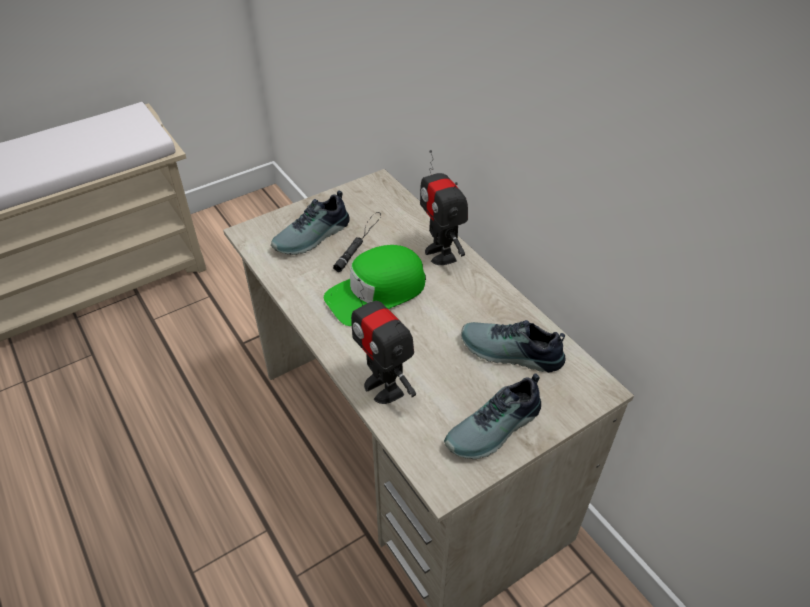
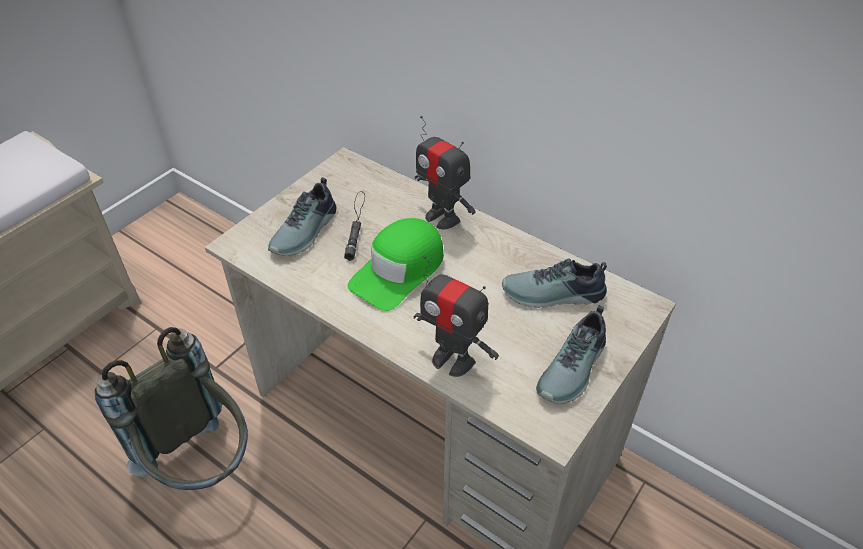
camera: 20 degrees left, 0 degrees up
(198, 423) = (202, 465): none -> grey backpack

